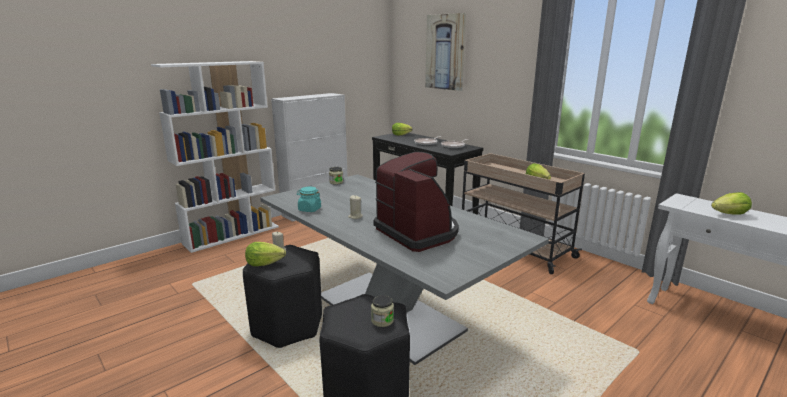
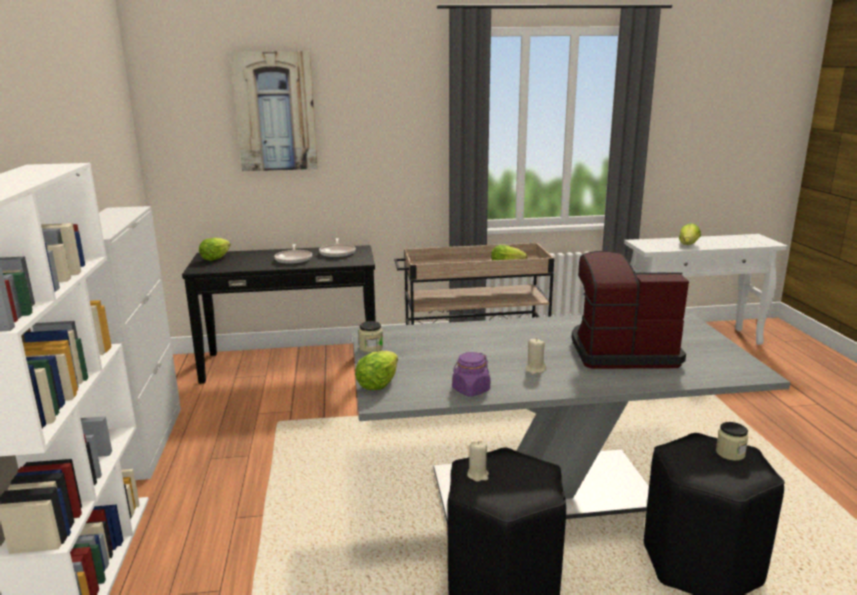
camera: 55 degrees left, 0 degrees up
(264, 264) = (509, 496): lettuce -> lettuce (377, 384)
(309, 209) = (471, 390): turquoise jar -> purple jar

